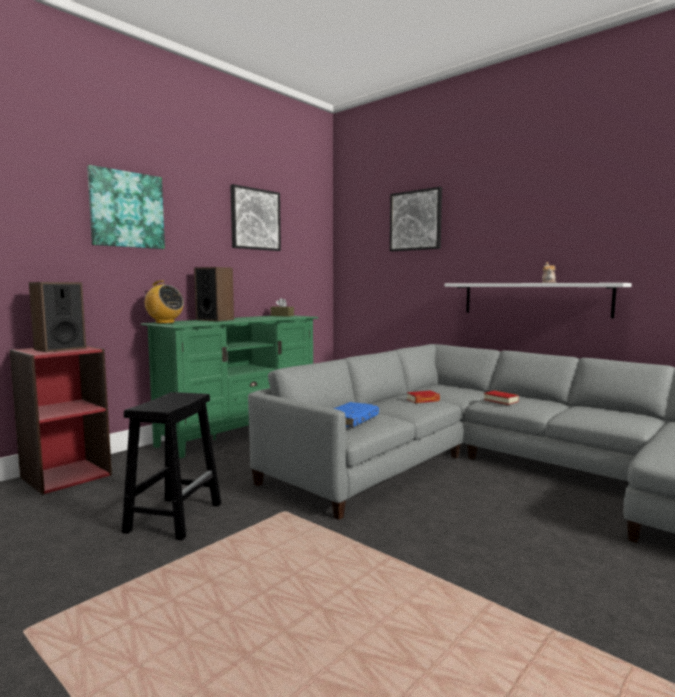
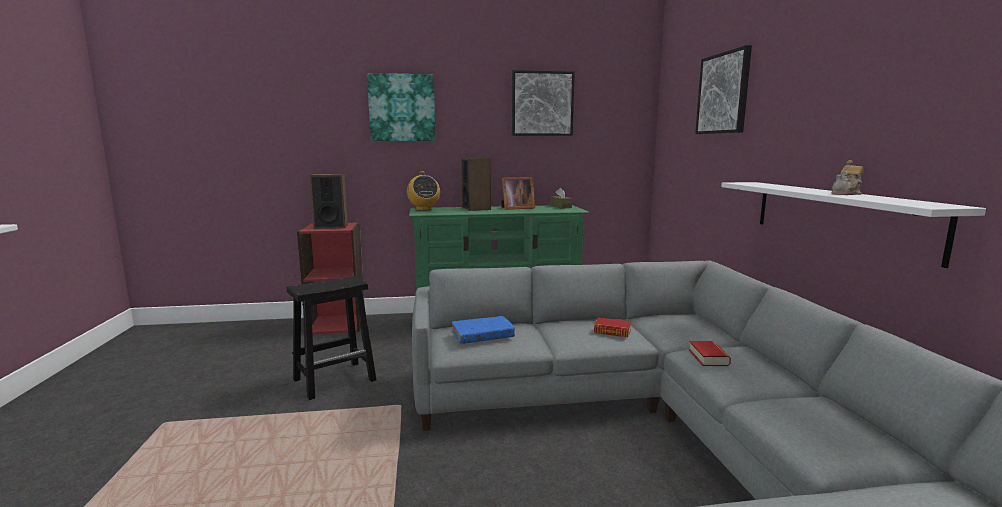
camera: 40 degrees right, 5 degrees up
(251, 318) = (516, 208): none -> picture frame

